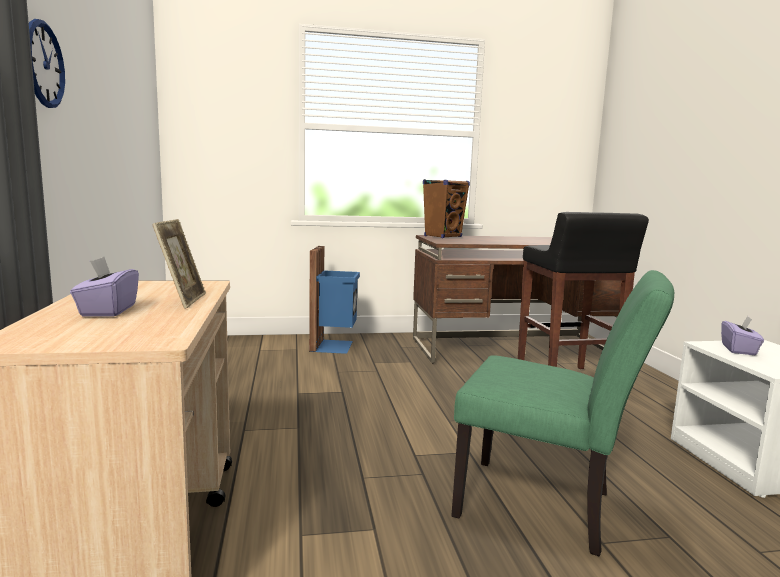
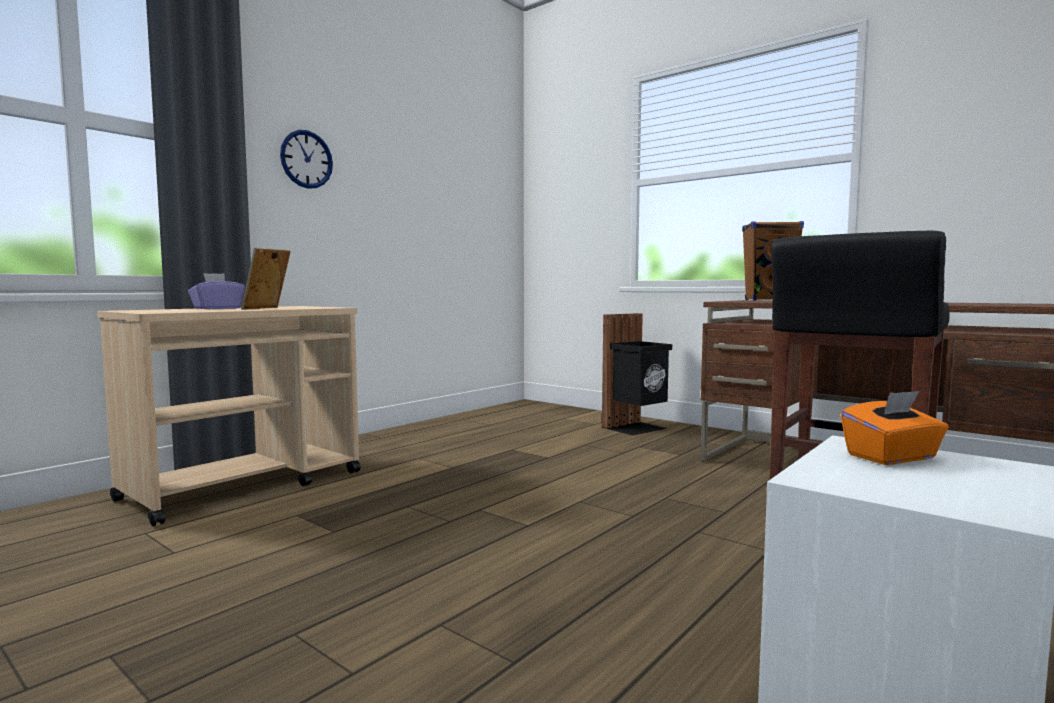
camera: 50 degrees right, 5 degrees down
(182, 301) = (267, 309): picture frame -> picture frame turned 150 degrees clockwise
(334, 346) = (636, 428): blue trash can -> black trash can
(547, 507) = (472, 582): green chair -> none
(739, 350) = (892, 457): purple tissue box -> orange tissue box

